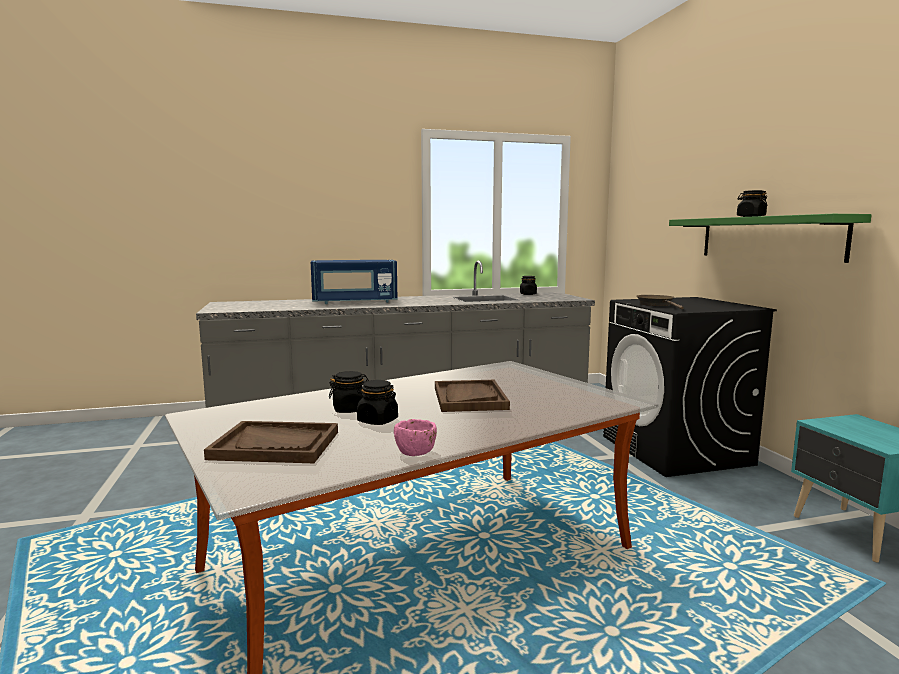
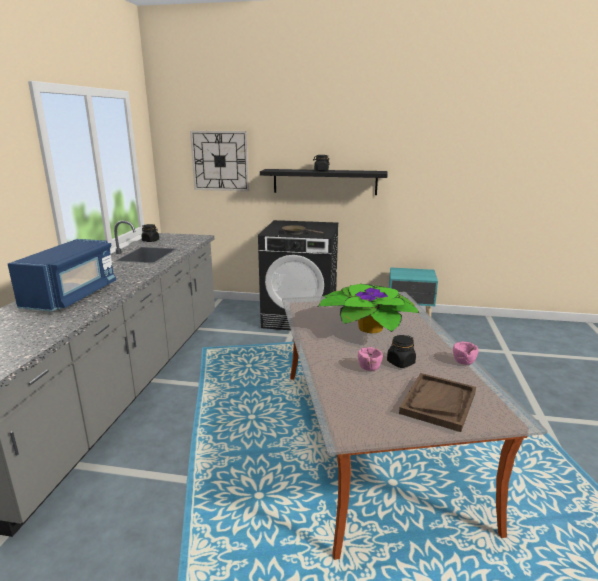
camera: 65 degrees left, 10 degrees up
(350, 409) = (369, 368): black jar -> pink bowl
(469, 398) = (367, 328): brown tray -> potted plant
(657, 212) = (220, 161): none -> wall clock
(768, 238) = (324, 181): green shelf -> black shelf

